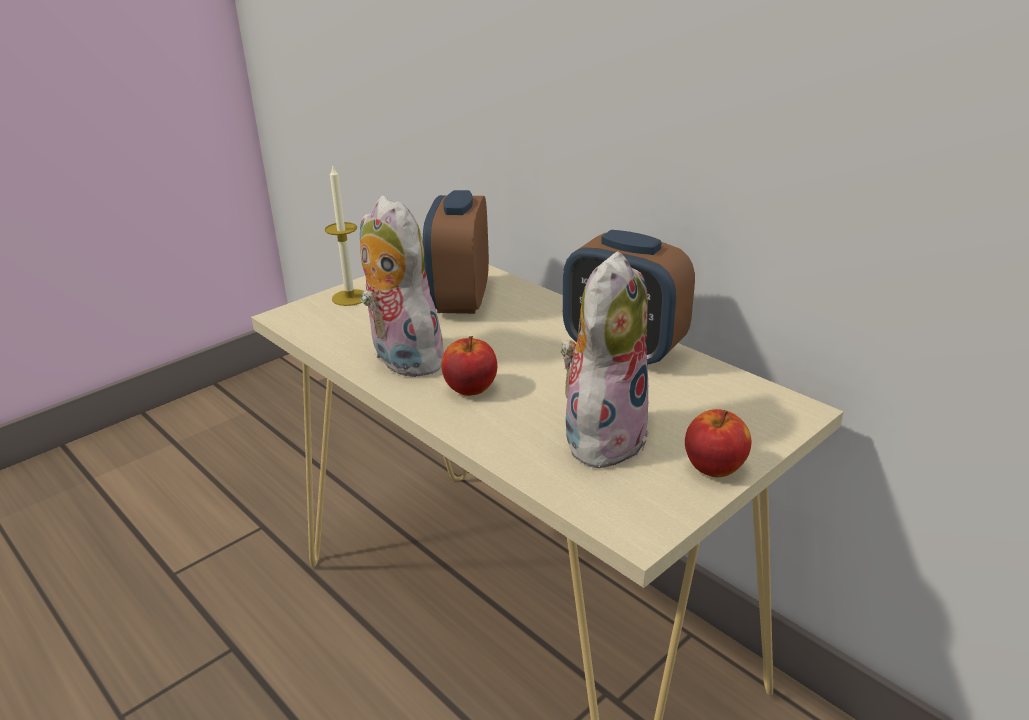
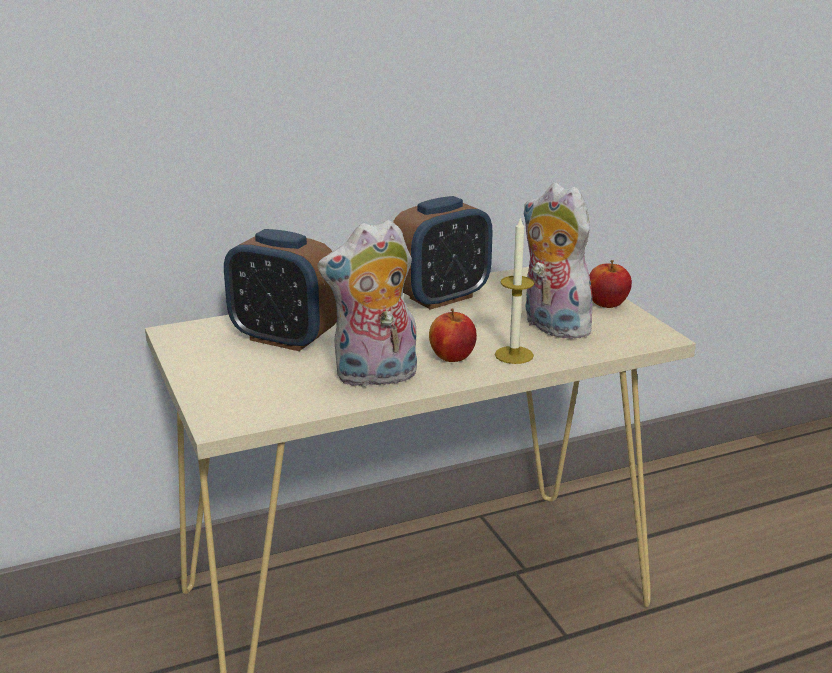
camera: 70 degrees left, 5 degrees down
(350, 297) = (215, 386): candle -> candle (514, 355)

